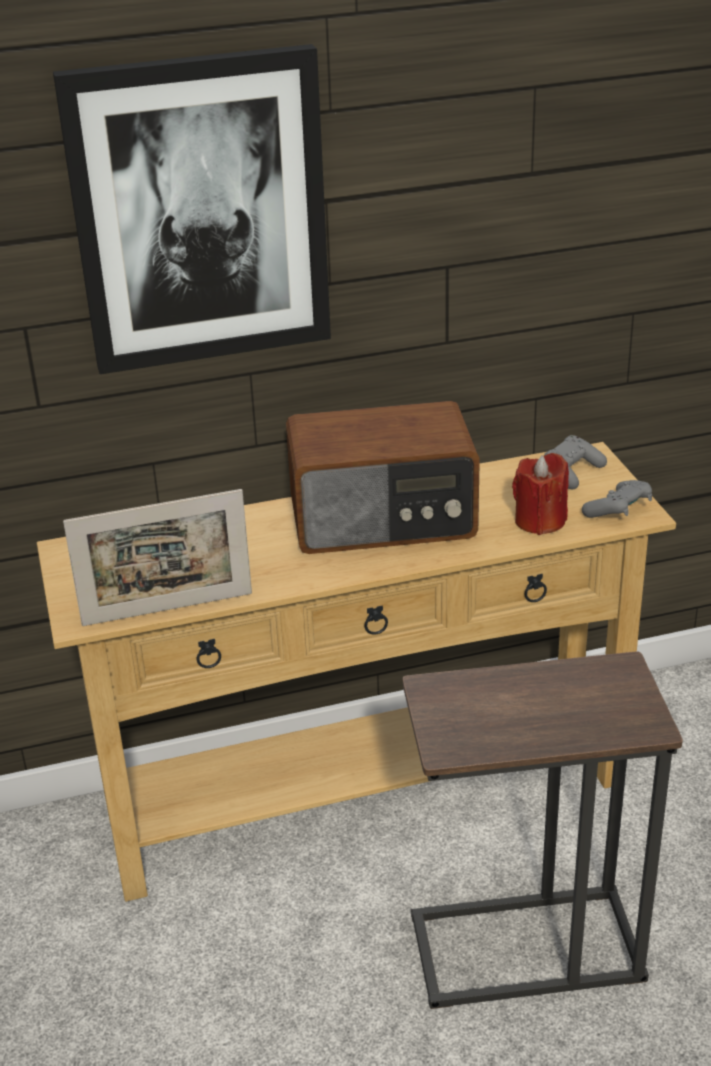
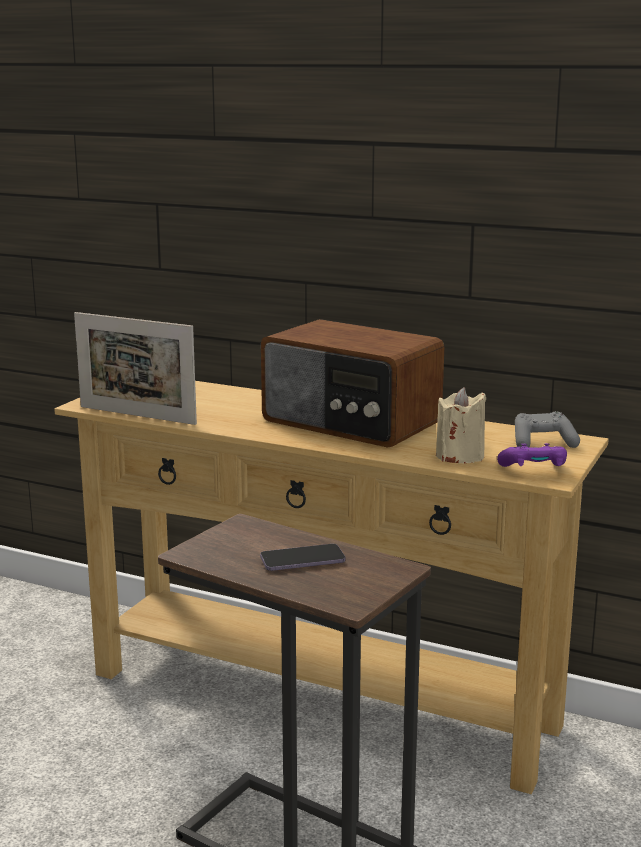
camera: 40 degrees right, 15 degrees down
(200, 212) = (274, 133): picture -> none
(540, 521) = (459, 456): red candle -> beige candle
(545, 701) = (302, 560): none -> phone
(618, 511) = (534, 471): grey game controller -> purple game controller

